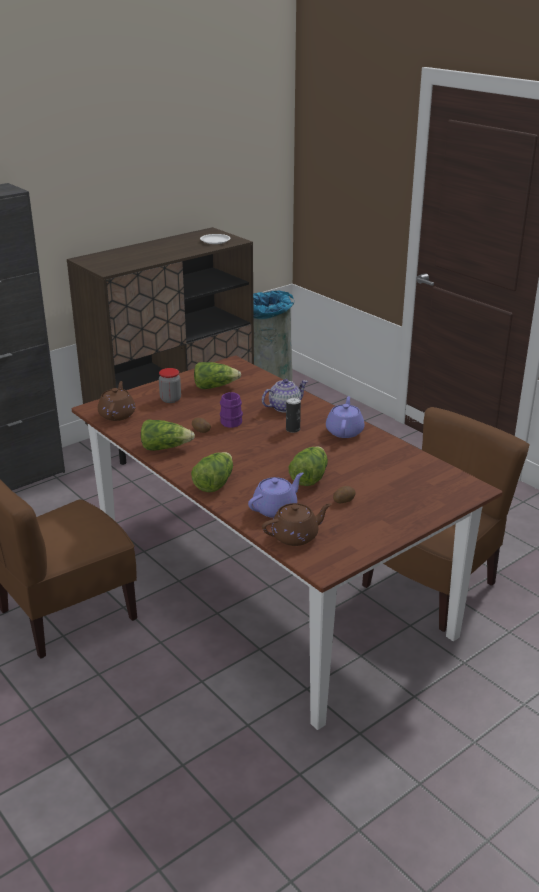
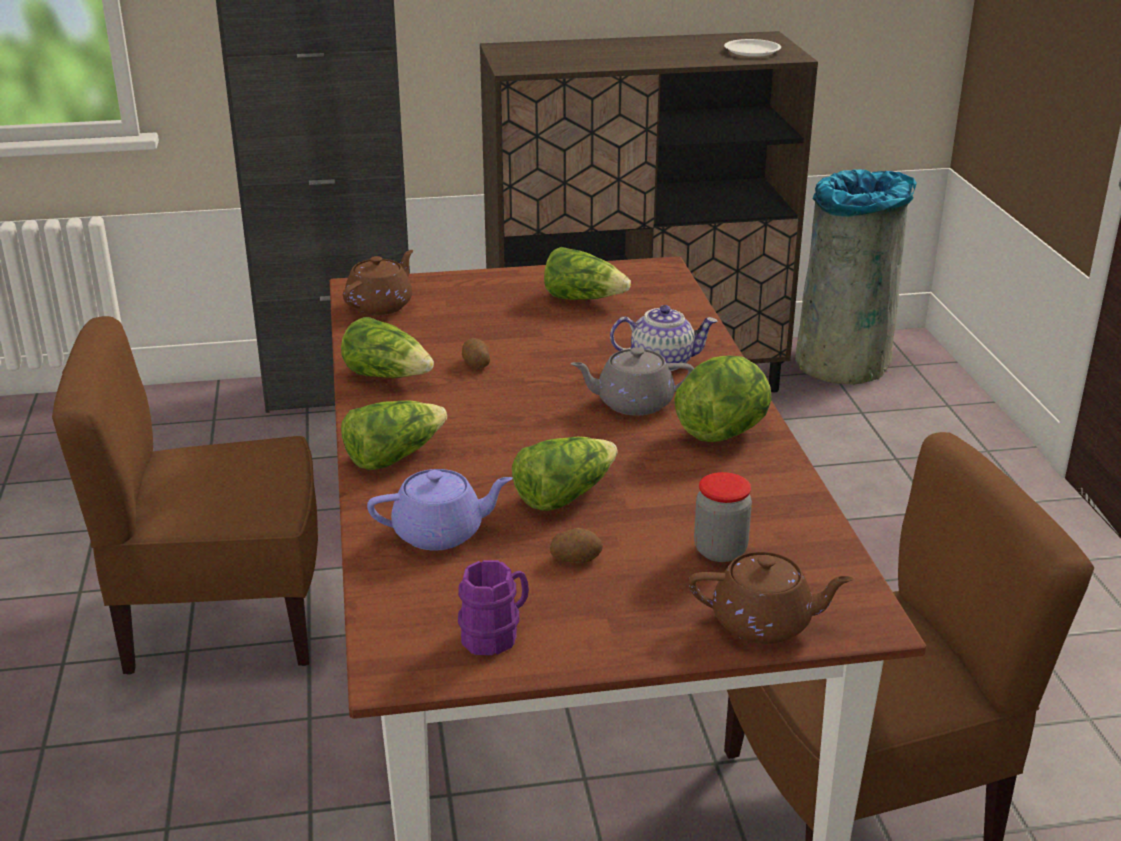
camera: 30 degrees right, 0 degrees up
(170, 399) = (488, 302): jar -> jar (720, 550)
(232, 421) = (546, 361): purple mug -> purple mug (496, 634)
(293, 429) = (632, 403): can -> grey teapot
(296, 536) = (416, 594): brown teapot -> brown teapot (764, 623)
(344, 431) = (724, 432): purple teapot -> lettuce

